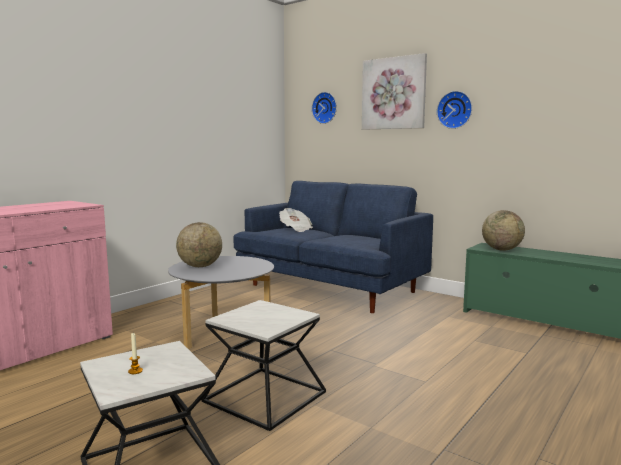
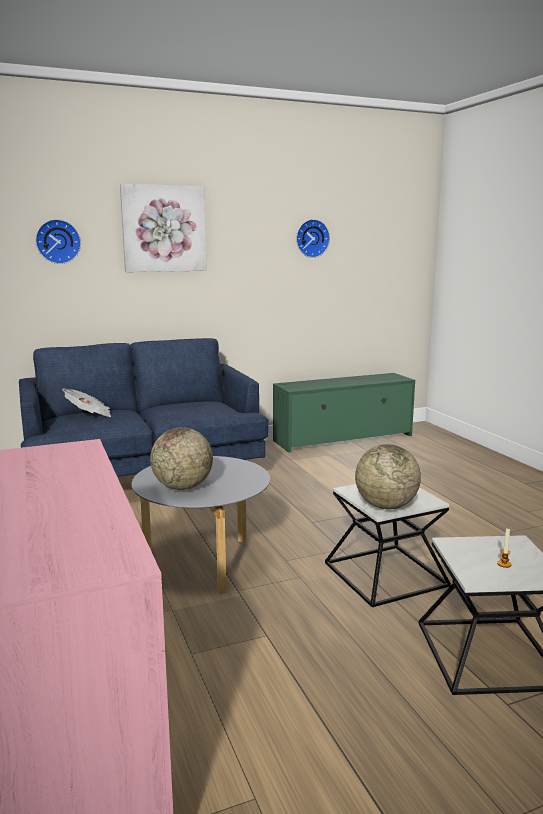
camera: 60 degrees left, 5 degrees up
(455, 110) = (237, 251): wall clock -> wall clock (311, 238)
(501, 249) = (308, 386): globe -> globe (386, 506)

